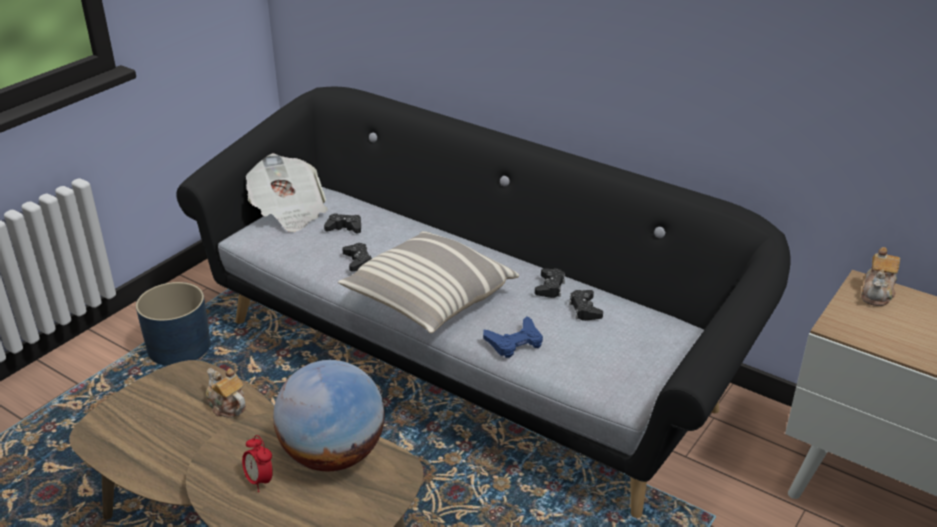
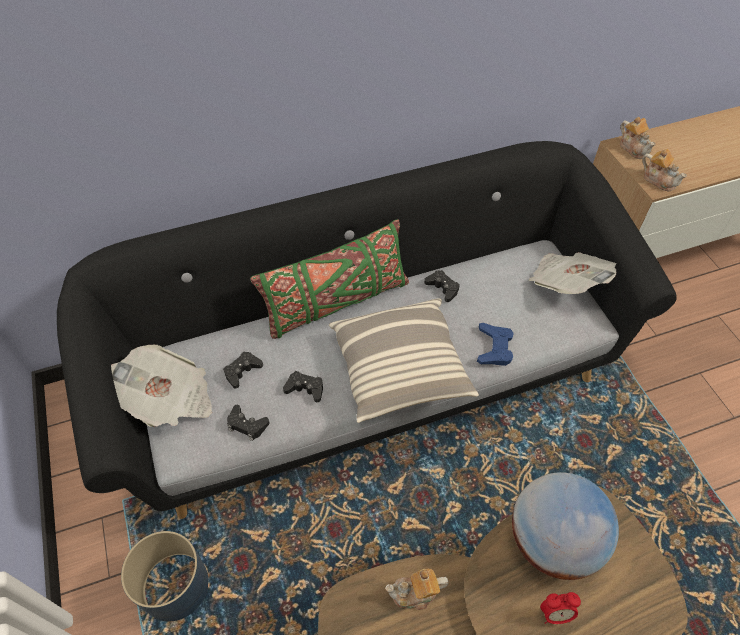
camera: 55 degrees left, 20 degrees up
(464, 242) = (336, 303): none -> green pillow
(585, 309) = (483, 285): black game controller -> black game controller (247, 425)
(658, 361) = (566, 283): none -> newspaper
(851, 325) = (659, 180): none -> teapot

